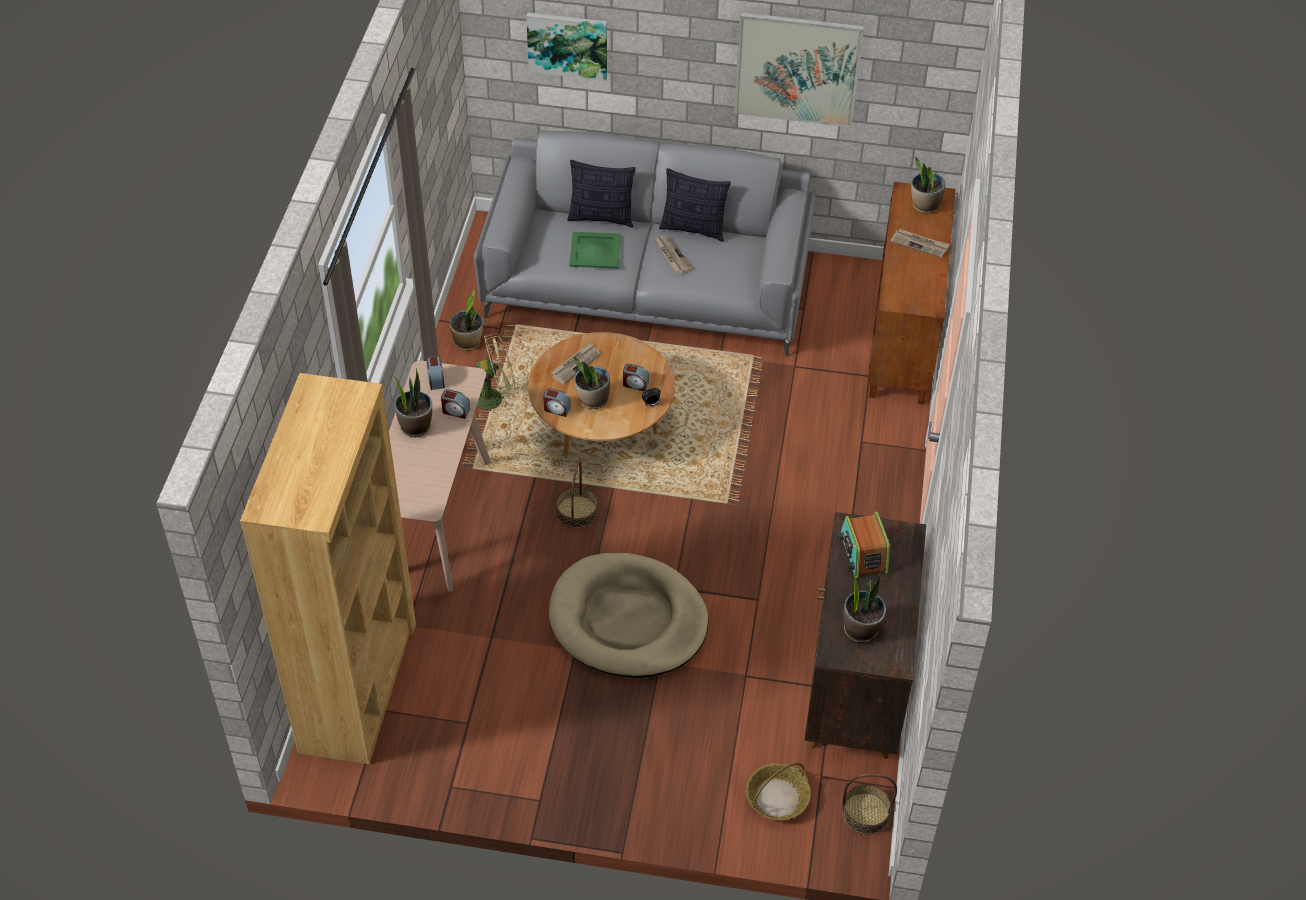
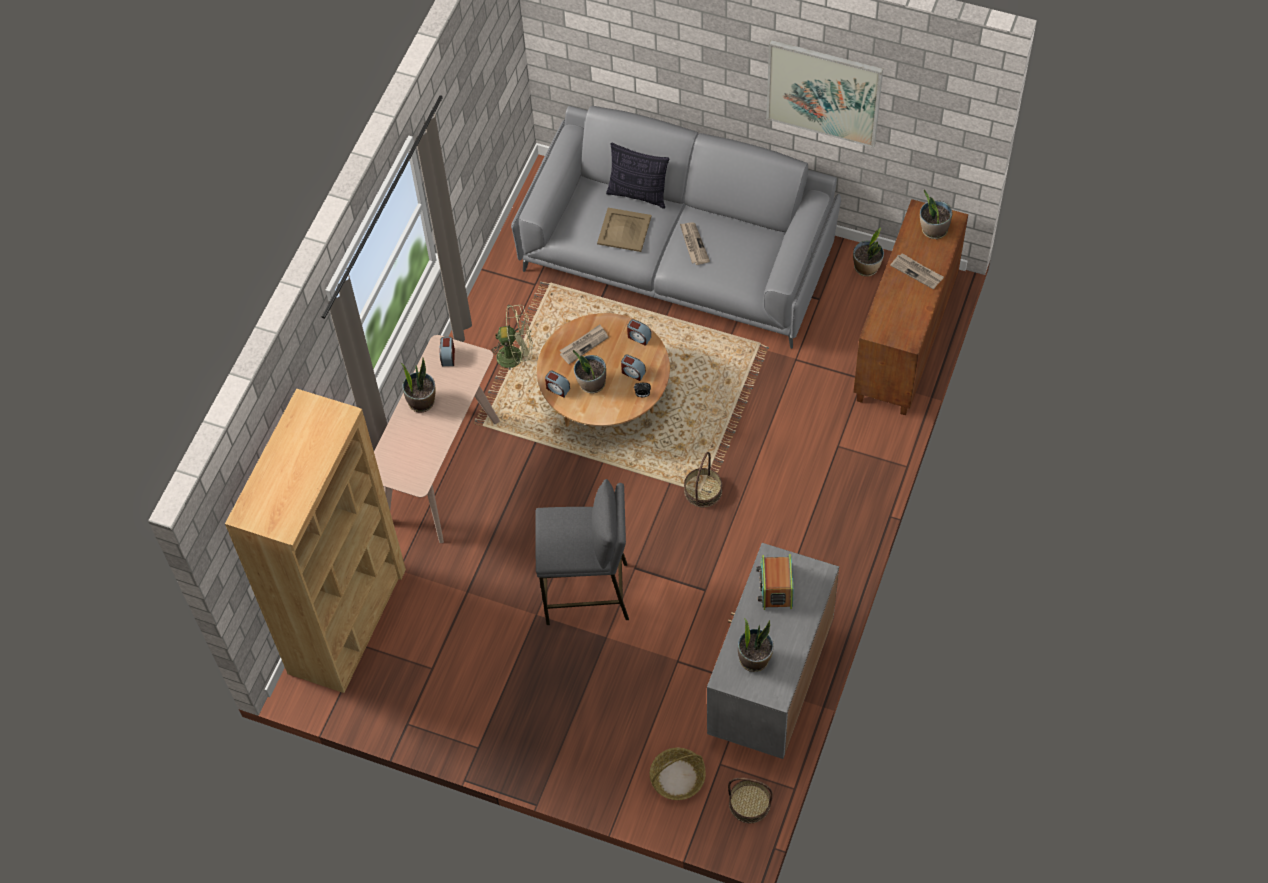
camera: 15 degrees right, 10 degrees up
(455, 411) = (459, 390): alarm clock -> alarm clock (638, 337)
(467, 342) = (503, 295): potted plant -> potted plant (866, 268)
(567, 44) = (616, 39): picture -> none
(576, 511) = (565, 481): basket -> basket (703, 490)
(595, 251) = (624, 230): green tray -> beige tray
(628, 620) = (587, 593): beige dog bed -> grey stool
(693, 229) = (721, 217): pillow -> none
(855, 689) = (770, 688): brown cabinet -> grey cabinet

